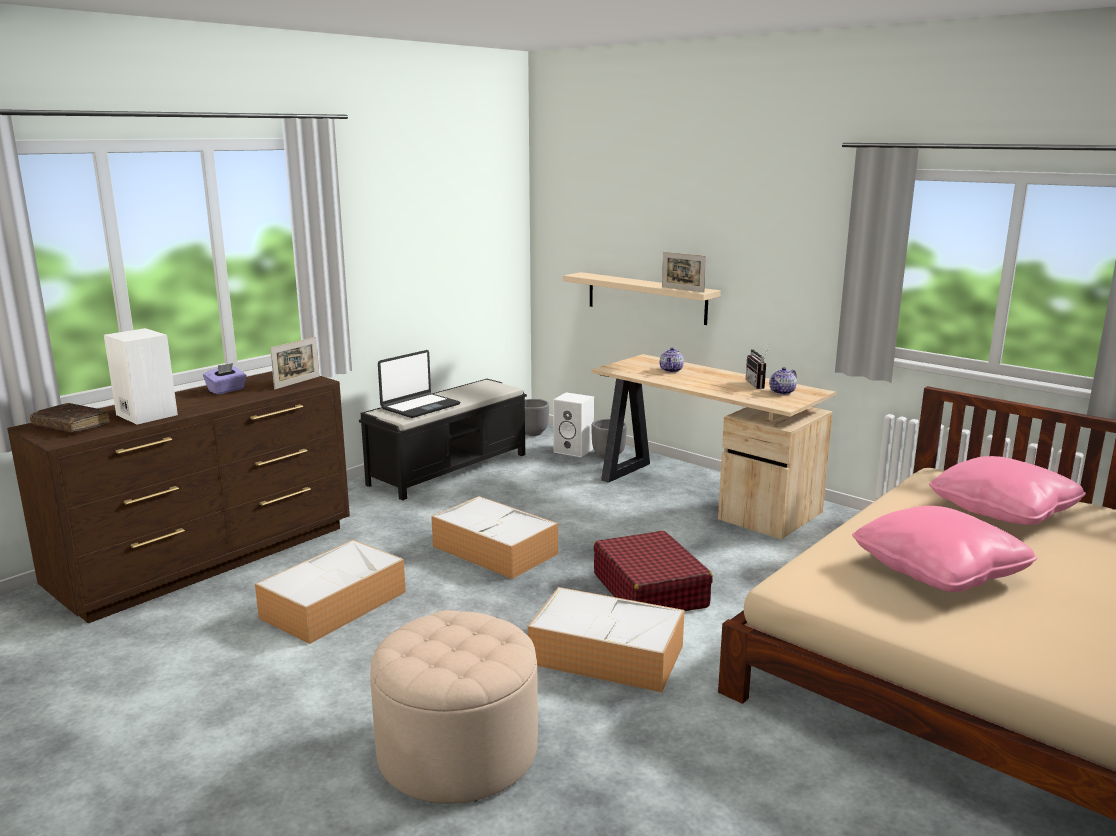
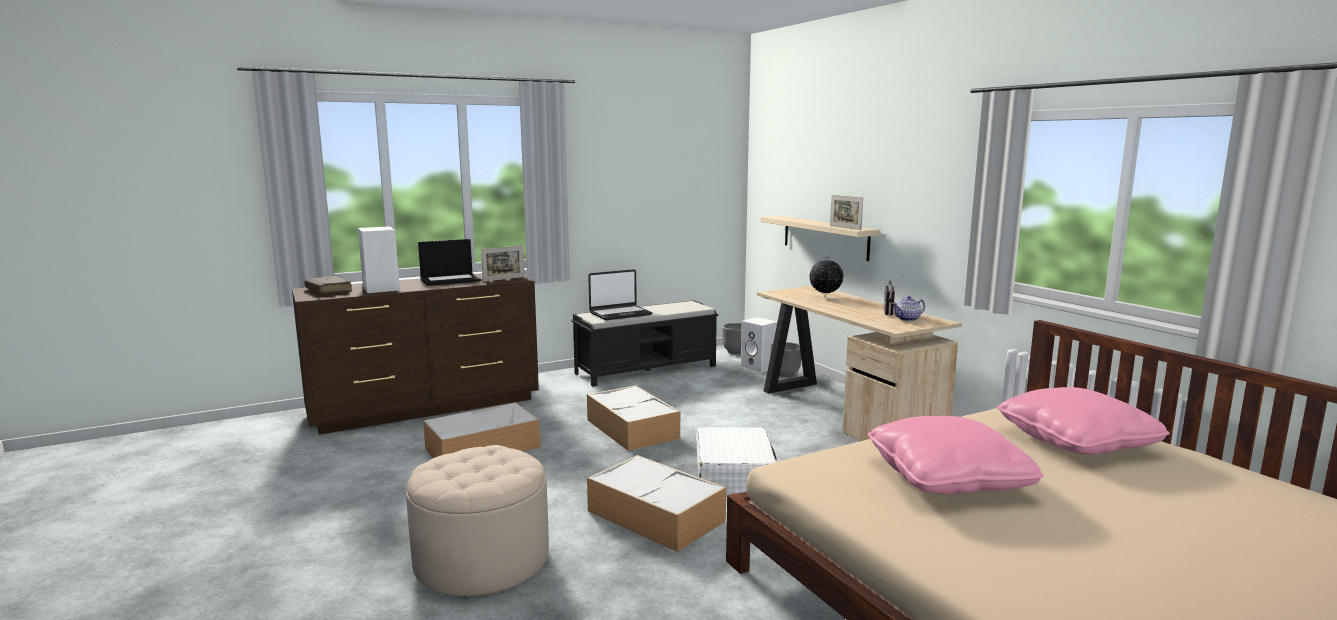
camera: 20 degrees right, 5 degrees down
(226, 390) = (451, 280): purple tissue box -> laptop
(650, 590) = (734, 476): red suitcase -> white suitcase
(671, 370) = (825, 297): teapot -> globe

